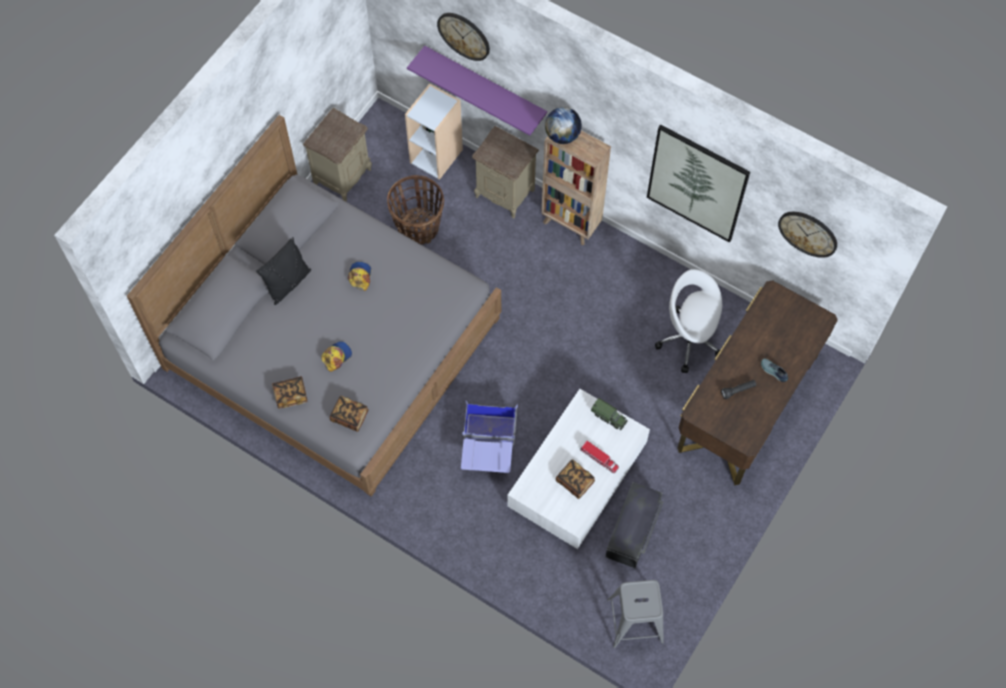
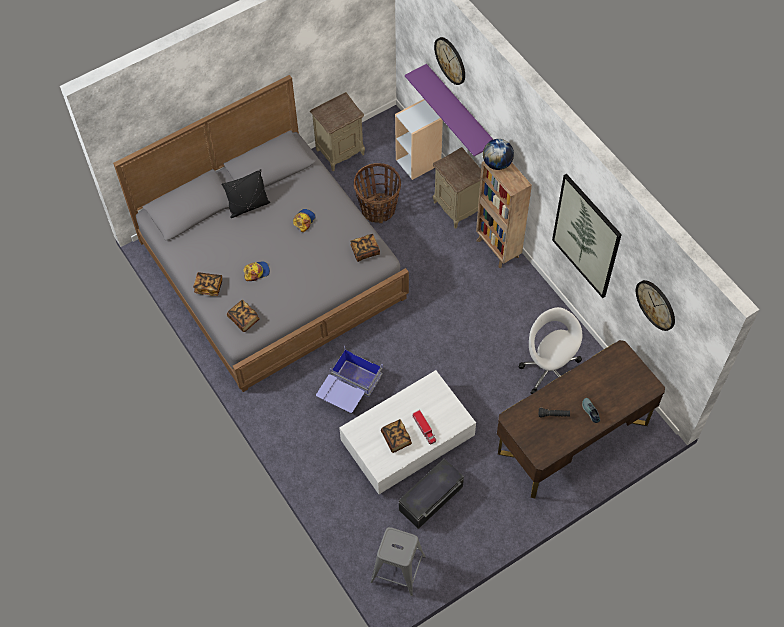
camera: 25 degrees right, 5 degrees down
(445, 285) = (365, 251): none -> book
(609, 417) = (448, 400): toy truck -> none

